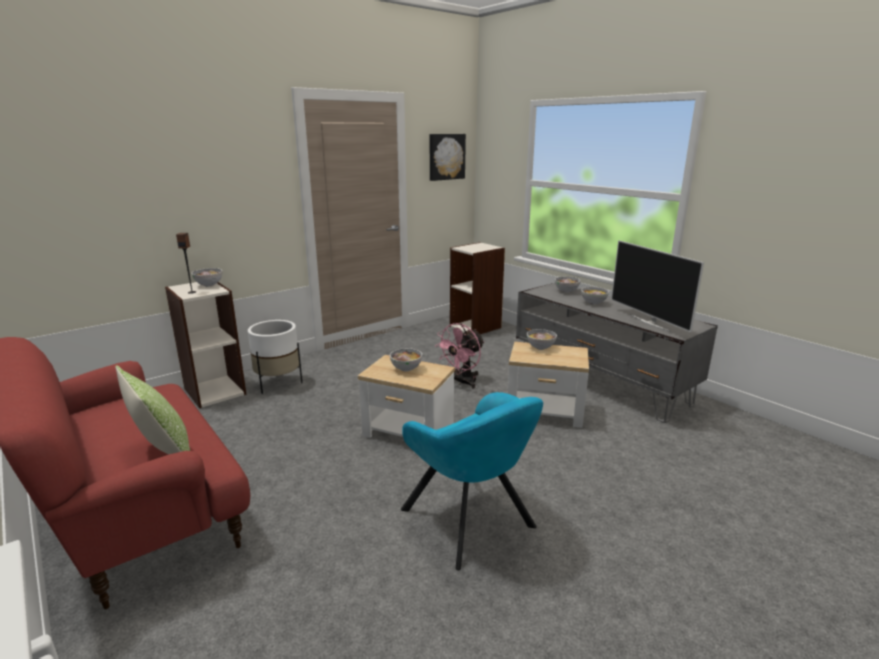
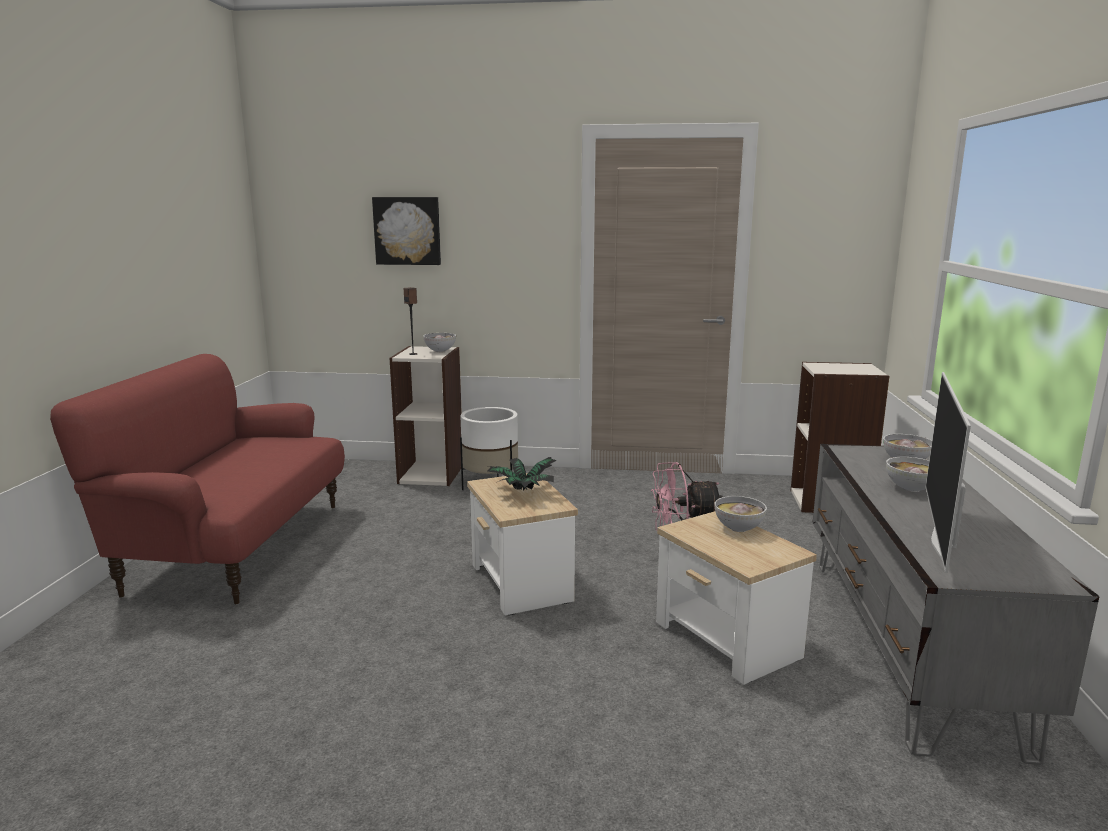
camera: 45 degrees right, 5 degrees down
(164, 453) = (221, 483): pillow -> none
(406, 369) = (522, 492): bowl -> potted plant
(446, 156) = (834, 219): picture -> picture (407, 231)
(471, 522) = (416, 699): turquoise armchair -> none

